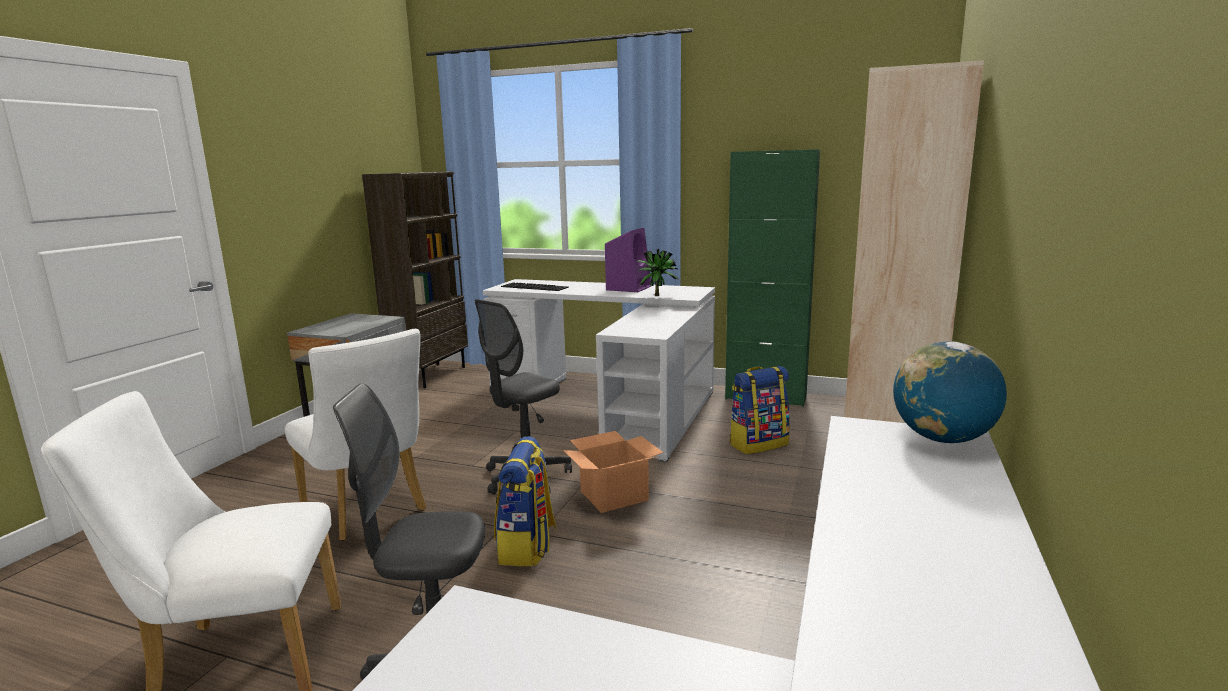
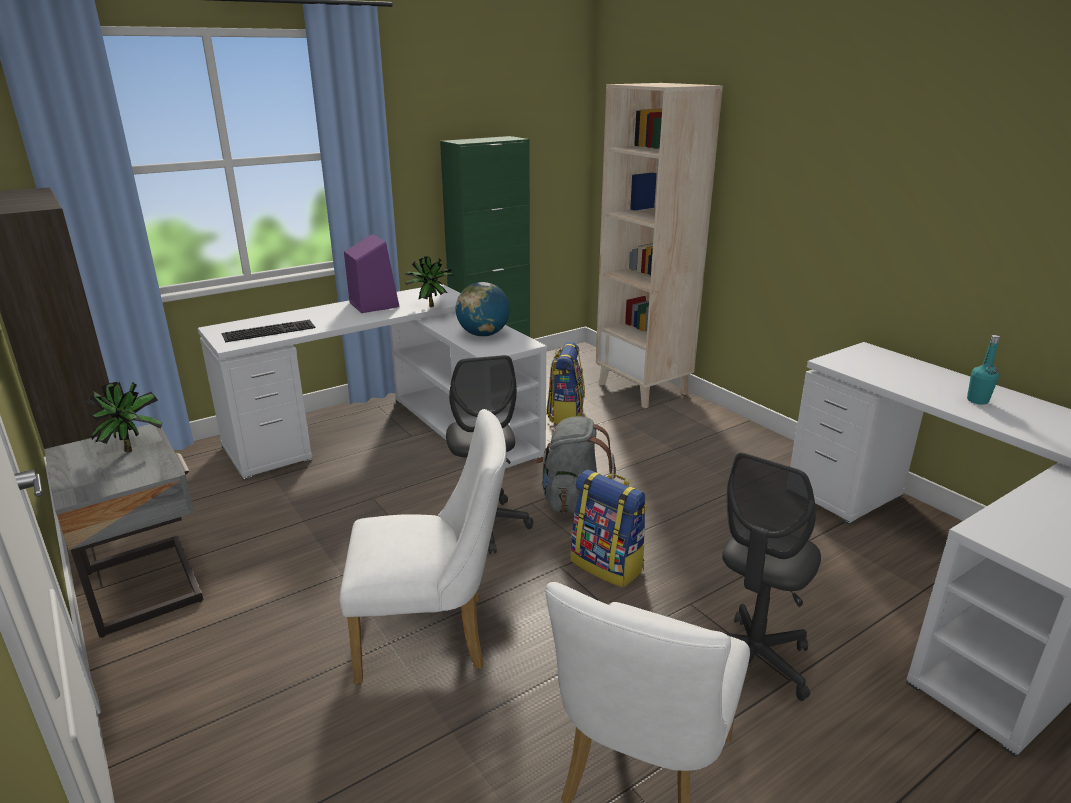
camera: 55 degrees left, 10 degrees up
(365, 322) = (132, 448): none -> potted plant
(613, 496) = (572, 499): cardboard box -> grey backpack
(914, 536) = (977, 400): none -> turquoise bottle
(942, 439) = (867, 353): globe -> globe (483, 335)

